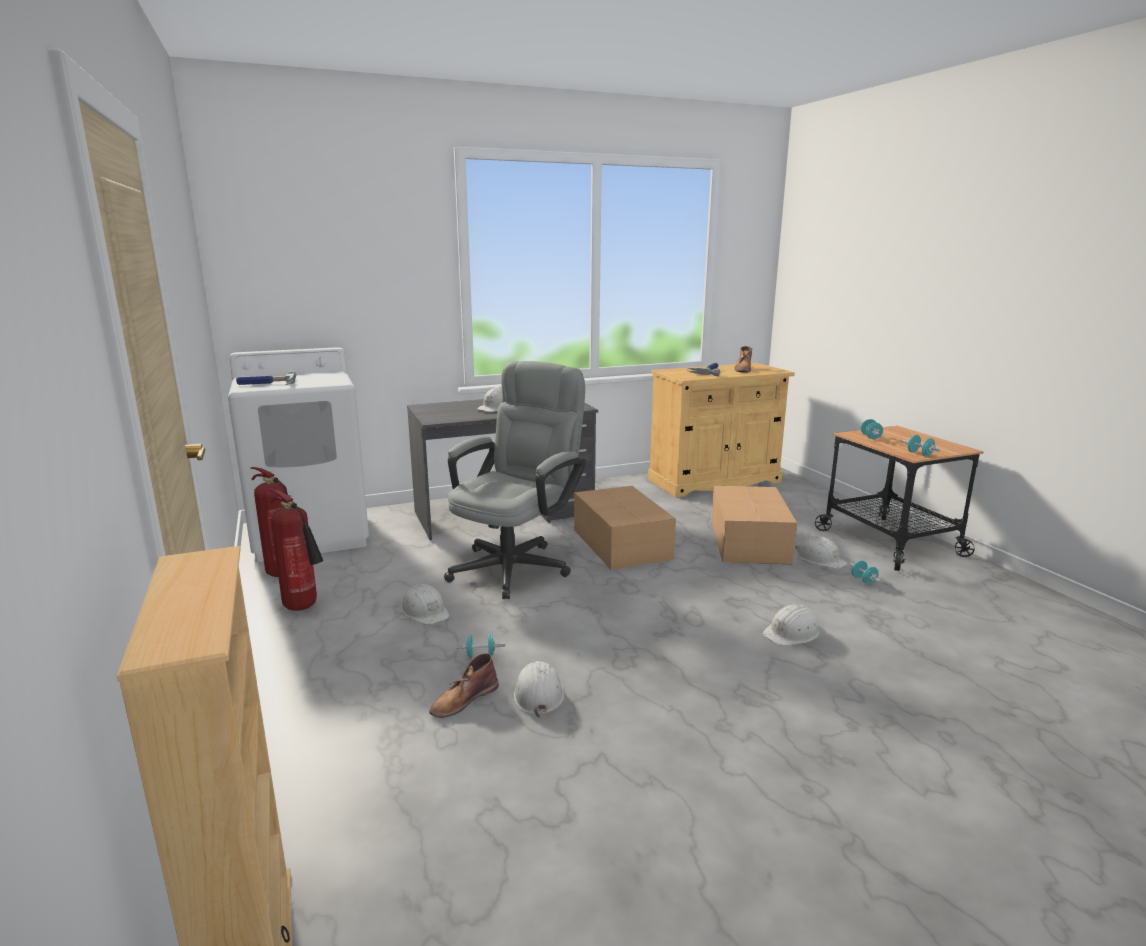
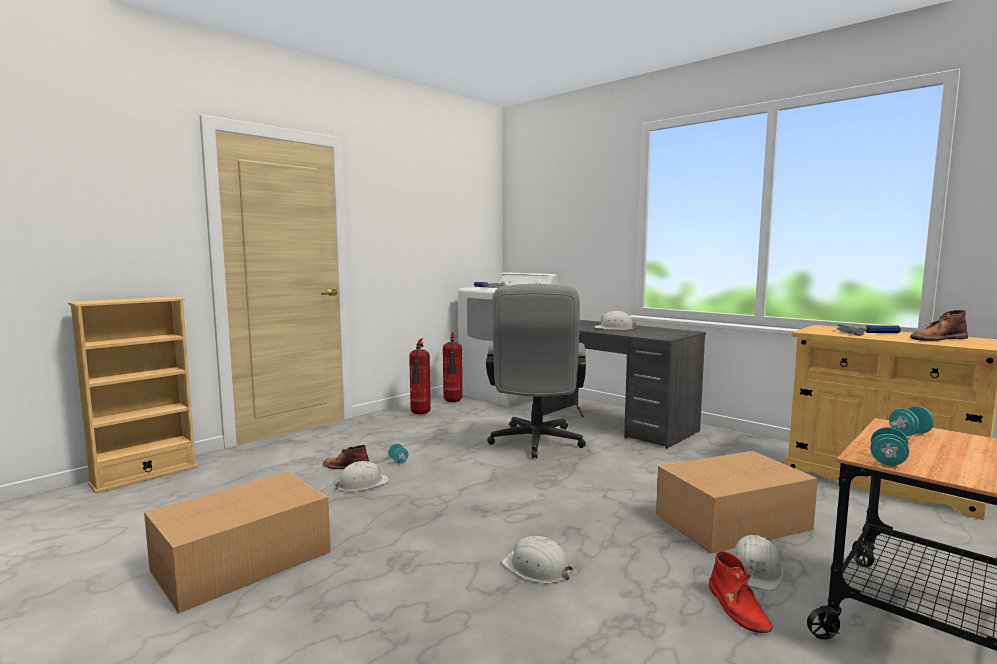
camera: 65 degrees right, 10 degrees down
(425, 611) = (441, 437): white hard hat -> none
(517, 564) = (535, 444): grey office chair -> grey office chair turned 90 degrees clockwise
(621, 545) = (624, 468): cardboard box -> cardboard box (240, 561)
(863, 580) = (737, 608): turquoise dumbbell -> red boot

